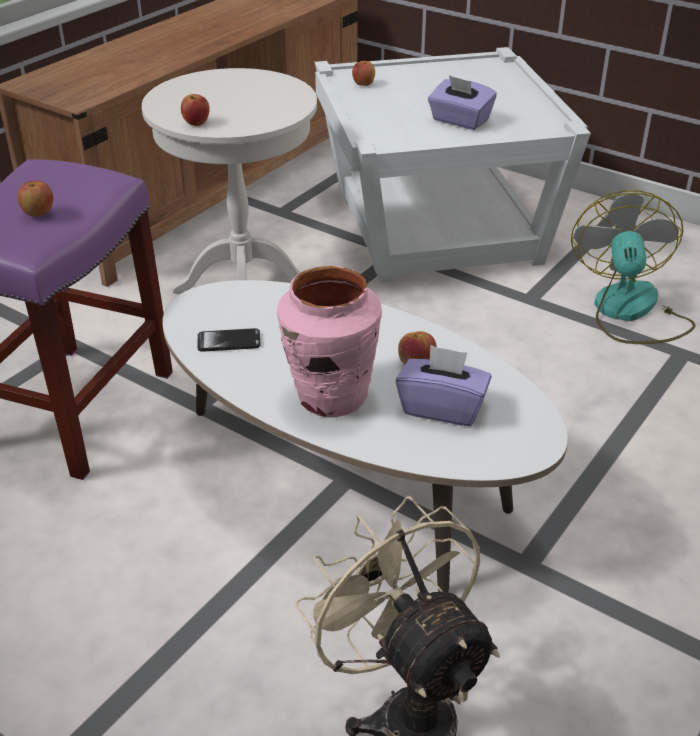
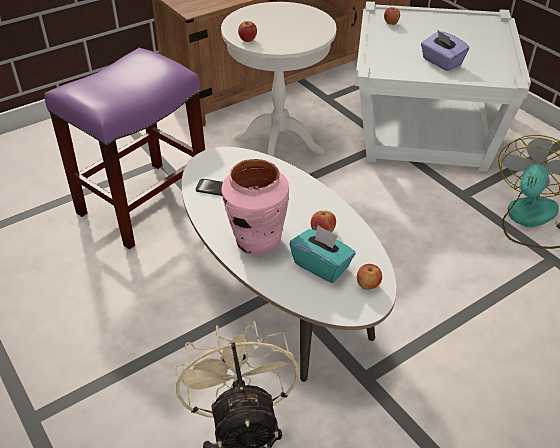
camera: 20 degrees right, 5 degrees up
(38, 213) = (123, 86): apple -> apple (368, 285)
(442, 408) = (321, 265): purple tissue box -> turquoise tissue box

